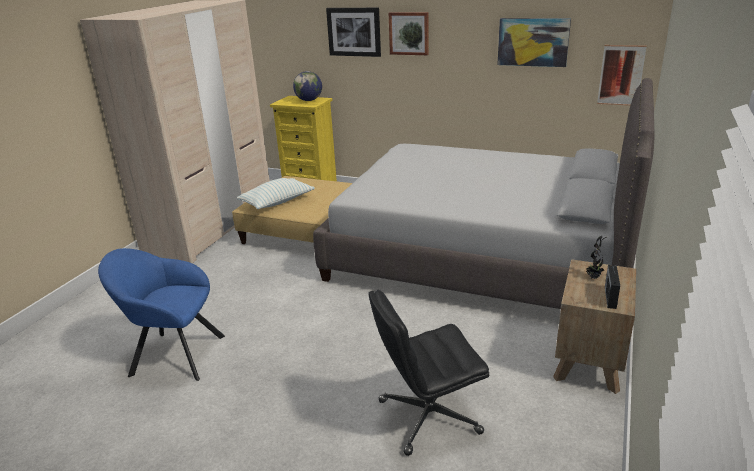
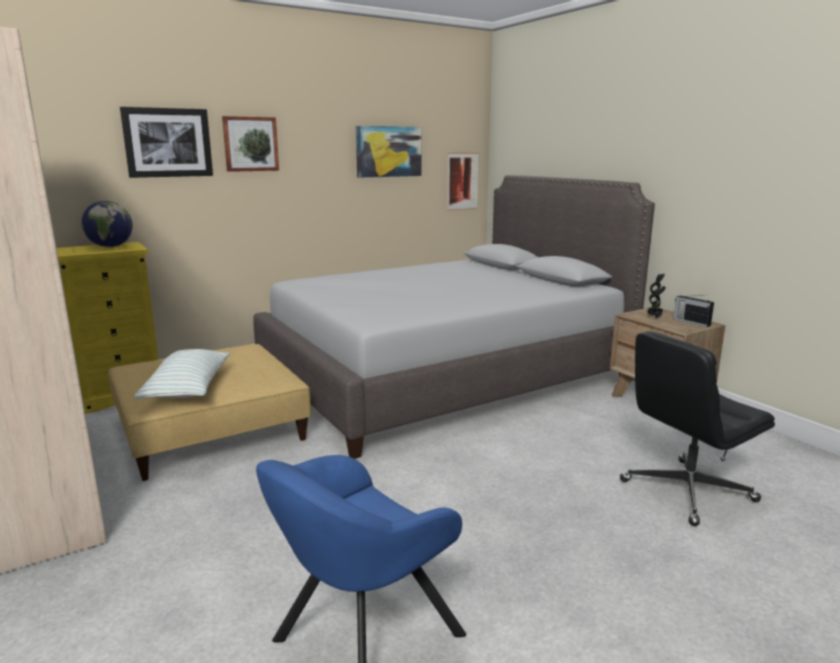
camera: 55 degrees left, 10 degrees down
(427, 417) = (686, 491): black office chair -> black office chair turned 45 degrees clockwise

